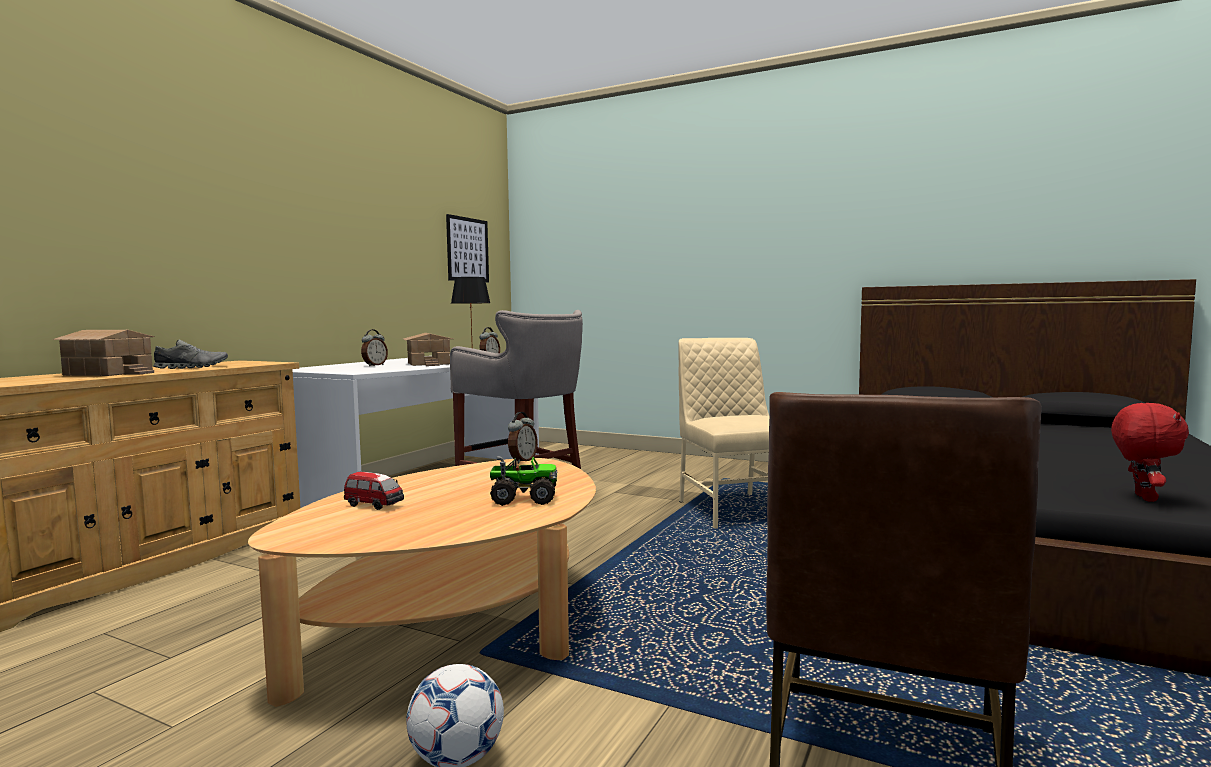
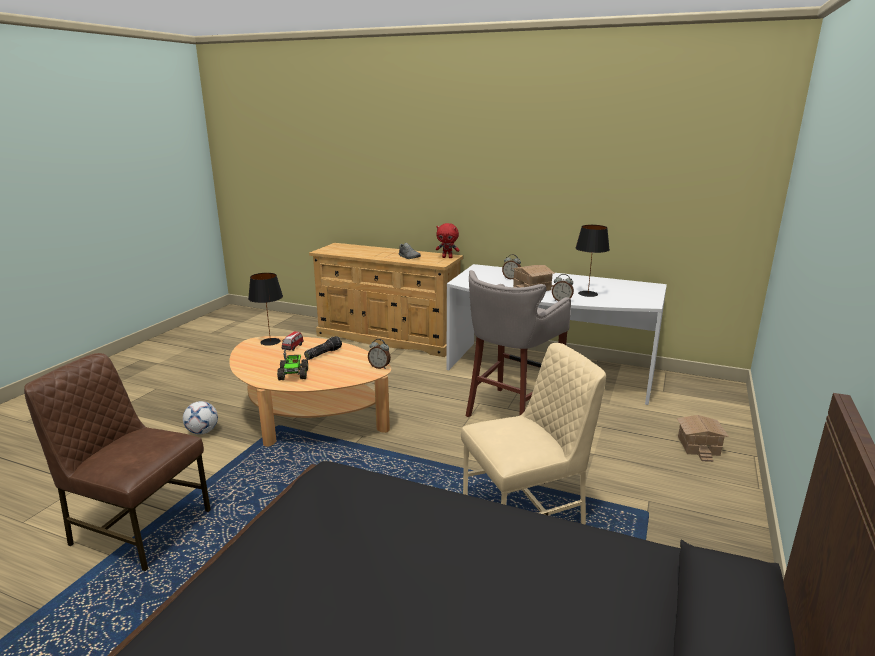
camera: 85 degrees right, 15 degrees up
(107, 373) = (379, 253): toy house -> toy house (697, 446)
(311, 523) = (270, 342): none -> black table lamp
(433, 486) = (323, 353): none -> flashlight
(467, 249) = (702, 187): picture -> none
(1142, 498) = (198, 620): red plush toy -> red plush toy (447, 257)

